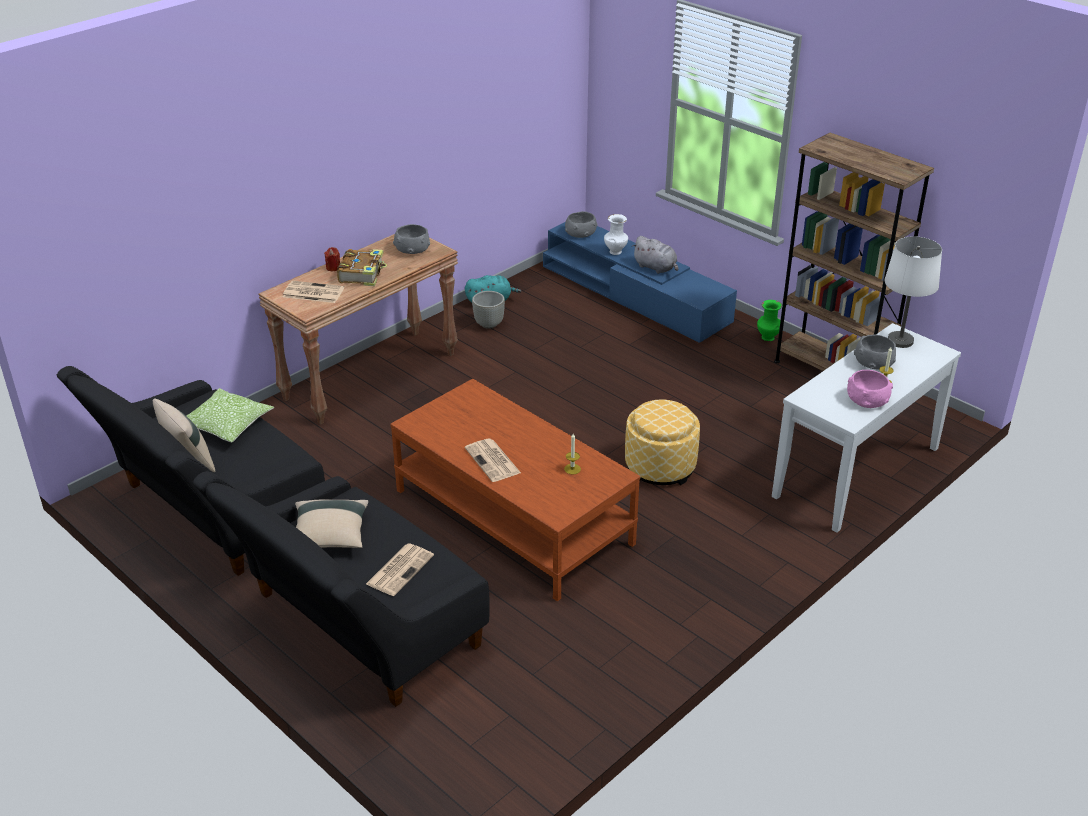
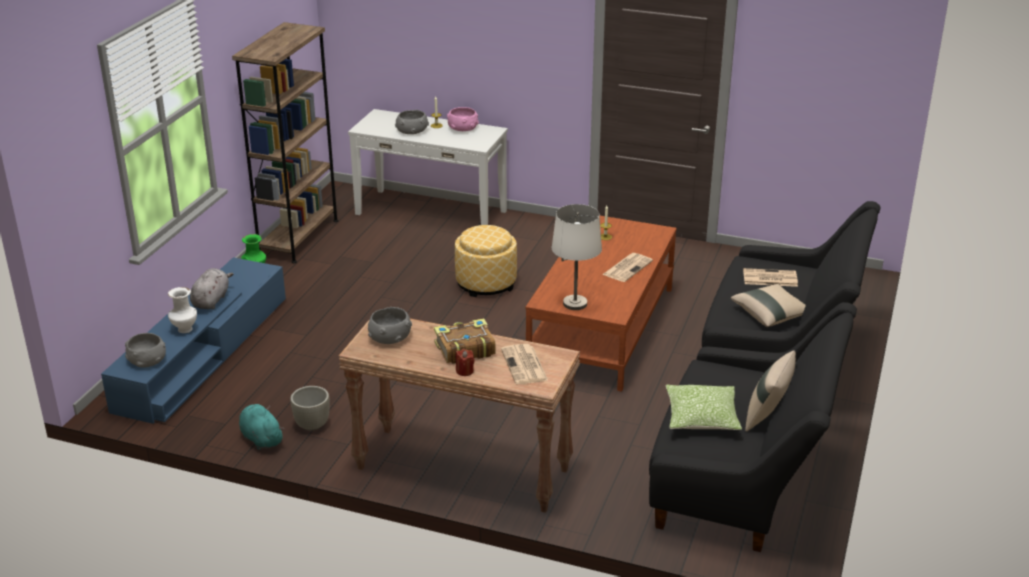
camera: 115 degrees left, 5 degrees down
(900, 341) = (373, 126): white table lamp -> white table lamp (575, 303)

